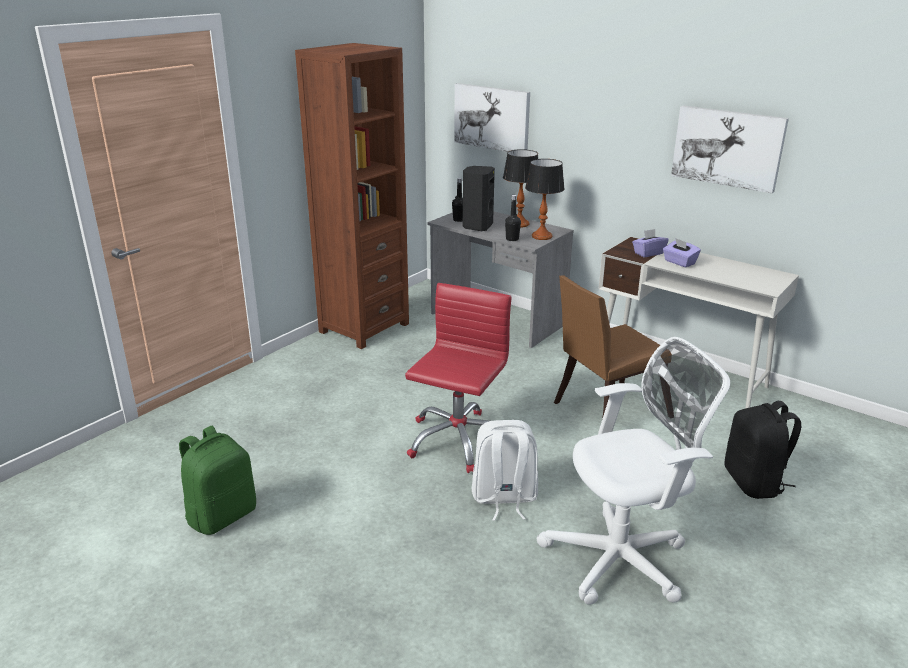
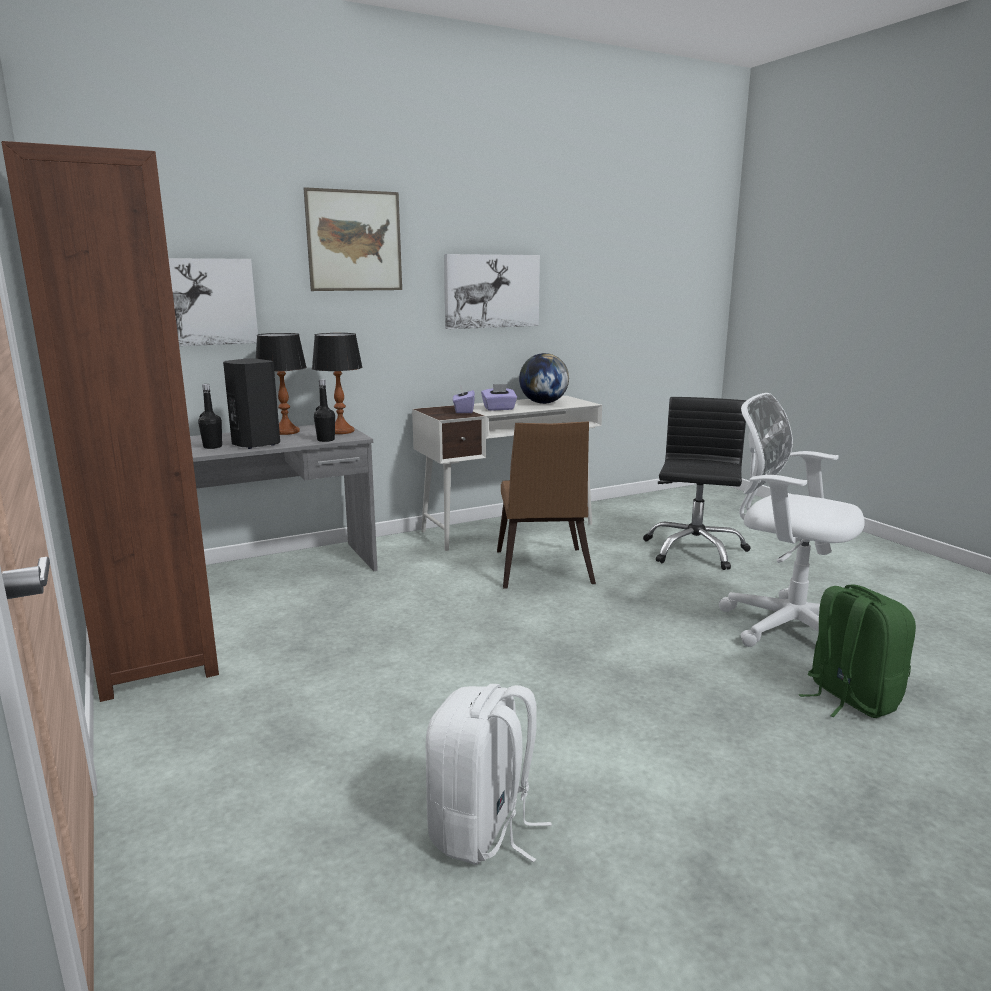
camera: 65 degrees left, 10 degrees down
(222, 515) = (600, 922): green backpack -> green backpack (849, 698)
(457, 440) = (533, 657): red office chair -> none
(503, 498) = (667, 658): white backpack -> white backpack (483, 830)
(605, 85) = (354, 241): none -> picture
(622, 559) = (786, 626): white office chair -> white office chair turned 60 degrees counterclockwise
(737, 273) = (543, 403): none -> globe
(754, 482) = (694, 550): black backpack -> black office chair

